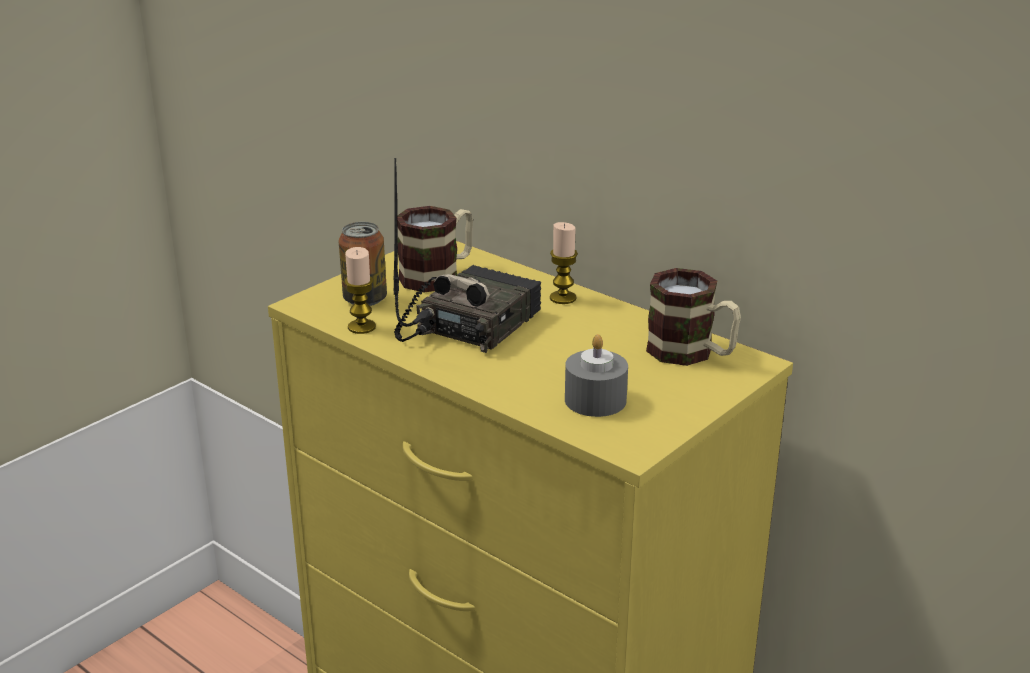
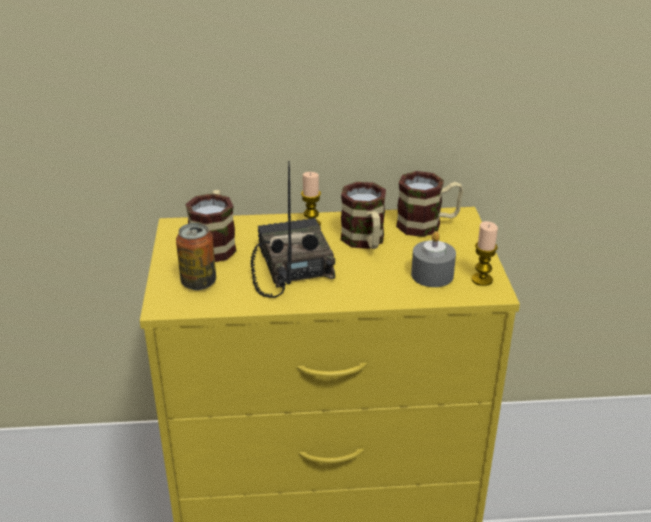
camera: 45 degrees left, 5 degrees up
(361, 327) = (231, 301): candle -> candle (482, 279)
(587, 338) = (365, 242): none -> mug

